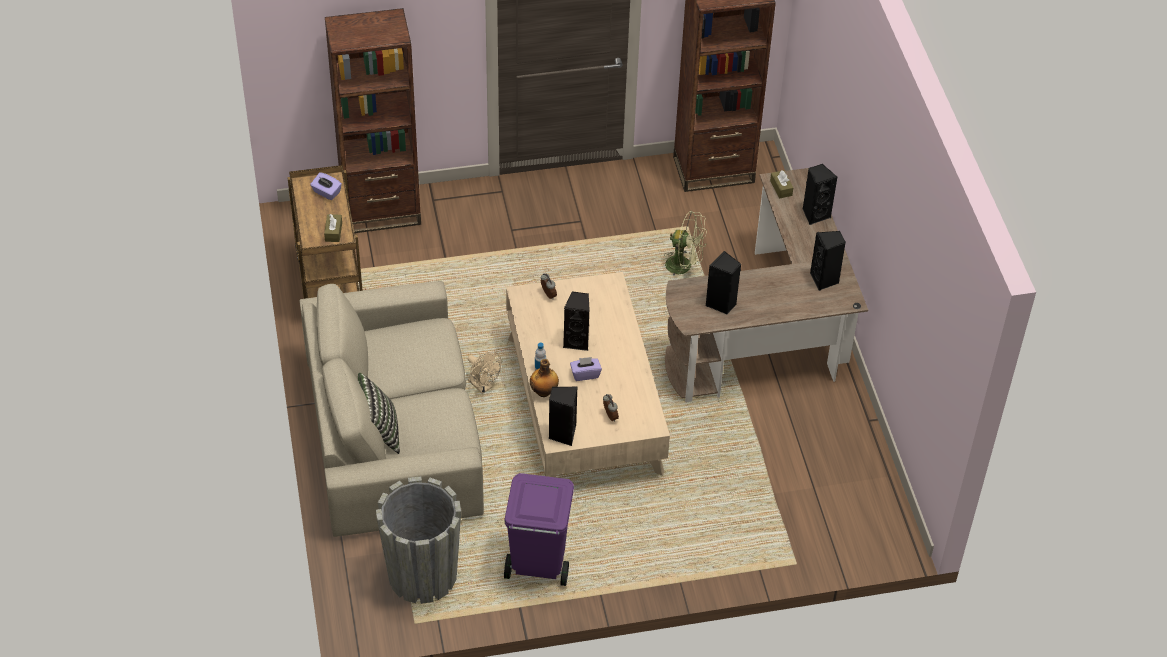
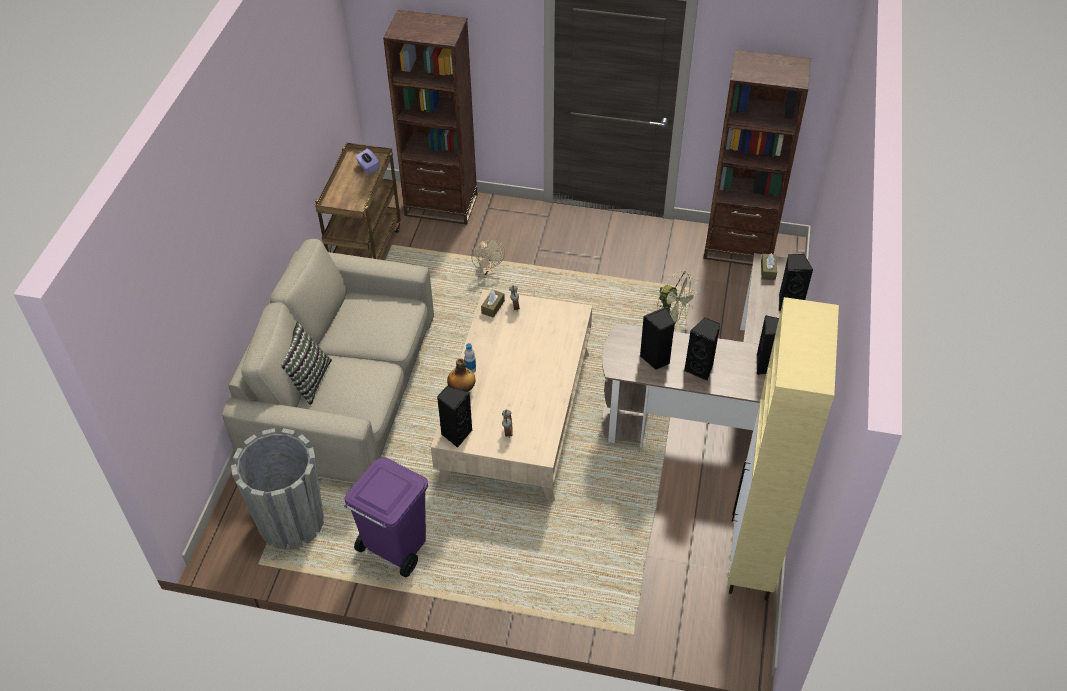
camera: 25 degrees right, 0 degrees up
(333, 232) = (353, 200): brown tissue box -> brown tissue box (493, 307)
(483, 386) = (439, 372): beige fan -> beige fan (488, 271)
(577, 341) = (517, 354): black speaker -> black speaker (700, 368)
(585, 374) = (507, 386): purple tissue box -> none
(866, 464) = (751, 558): none -> beige cabinet

